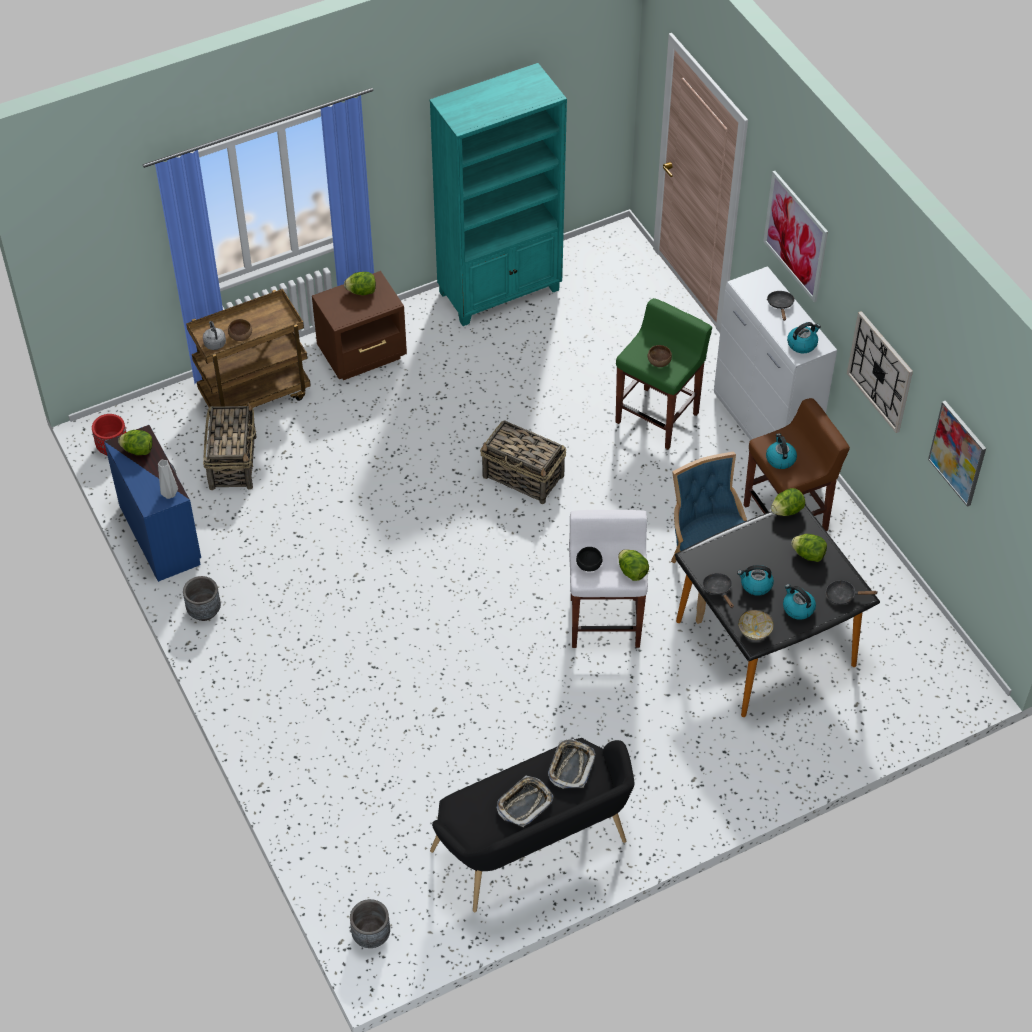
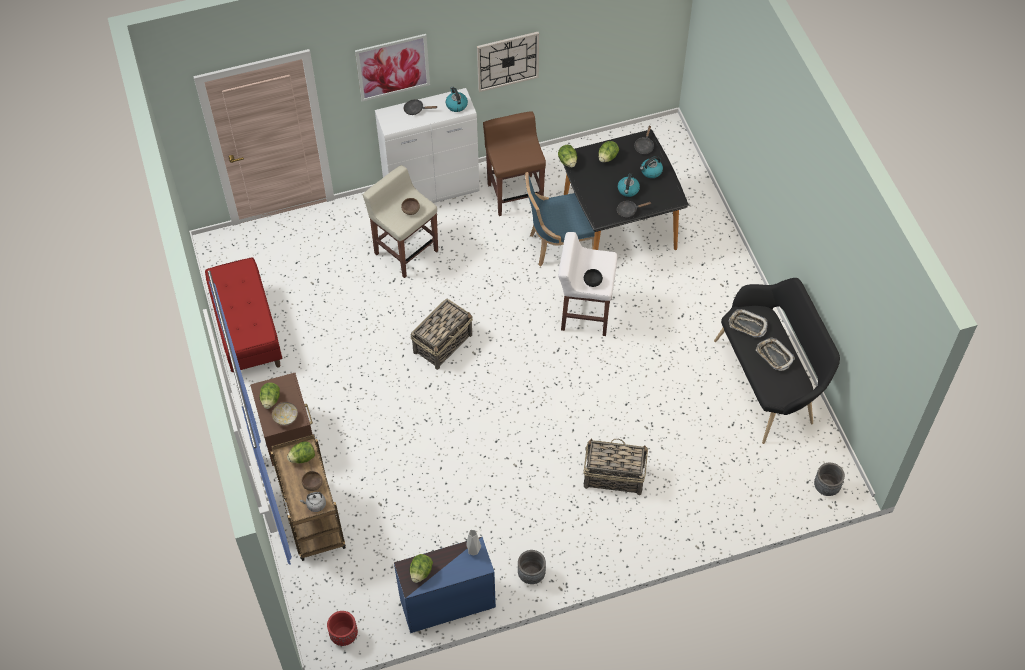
camera: 80 degrees left, 5 degrees up
(233, 461) = (381, 542): basket -> basket (613, 476)
(500, 291) = (247, 332): turquoise bookcase -> red bench
(632, 572) = (602, 258): lettuce -> lettuce (302, 458)
(658, 417) = (405, 251): green stool -> beige stool
(755, 632) = (667, 197): bowl -> bowl (286, 418)
(780, 459) = (518, 158): kettle -> none
(958, 453) = (594, 34): picture -> none

